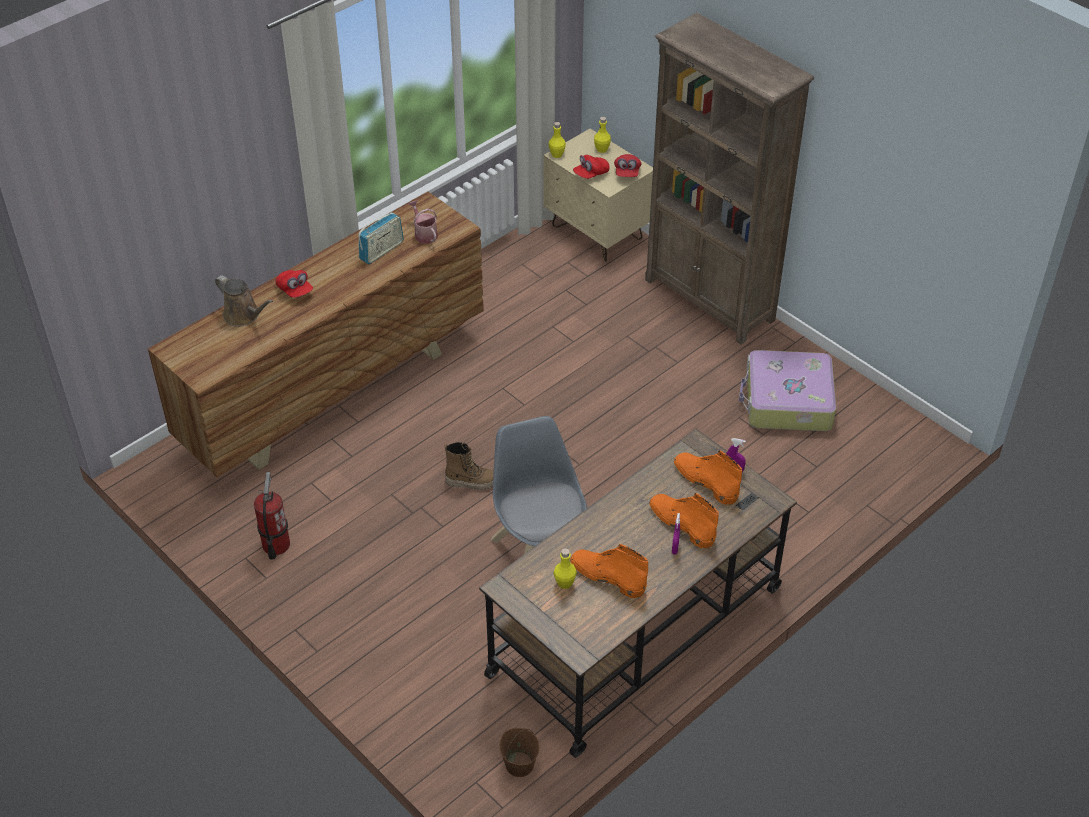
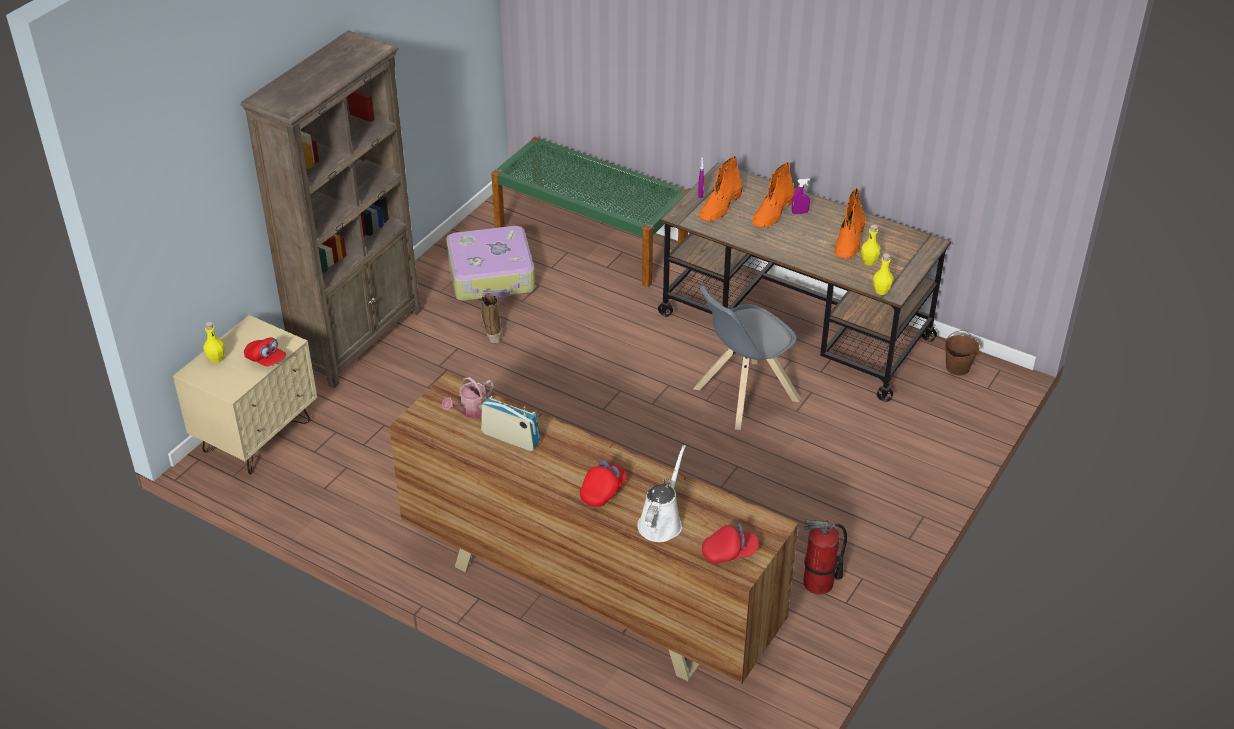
camera: 105 degrees left, 5 degrees down
(244, 316) = (661, 522): brown watering can -> white watering can
(471, 482) = (673, 458): boot -> boot (491, 328)
(557, 154) = (231, 392): yellow bottle -> yellow bottle (881, 291)
(627, 172) = (259, 333): red cap -> red cap (729, 553)
(840, 491) = (591, 237): none -> green bench

